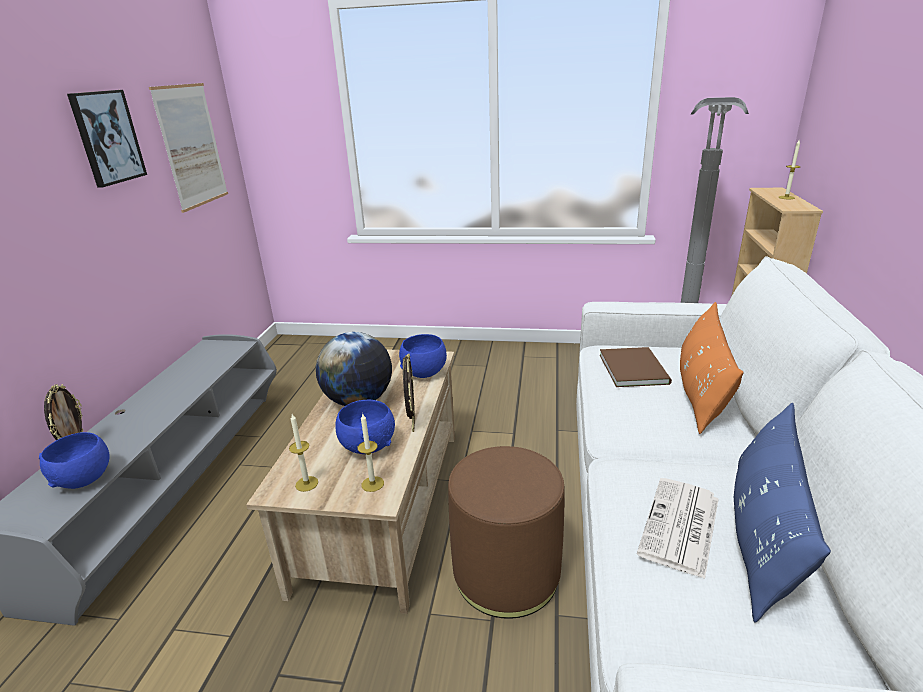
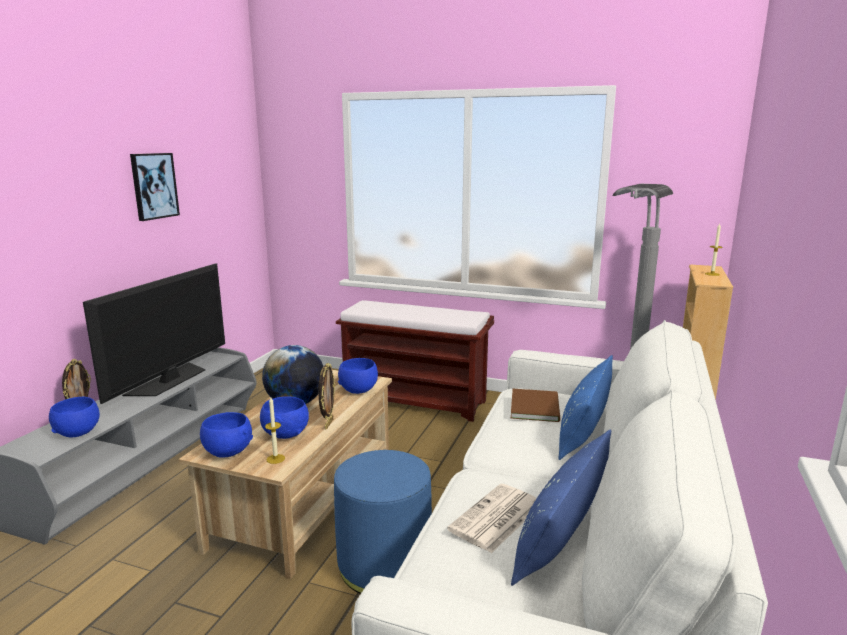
camera: 10 degrees right, 10 degrees down
(178, 386) = (170, 380): none -> television
(191, 146) = (221, 197): picture -> none
(306, 484) = (227, 452): candle -> blue bowl
(455, 364) = (416, 401): none -> brown bench
(506, 573) = (384, 564): brown ottoman -> blue ottoman
(701, 392) = (583, 431): orange pillow -> blue pillow

